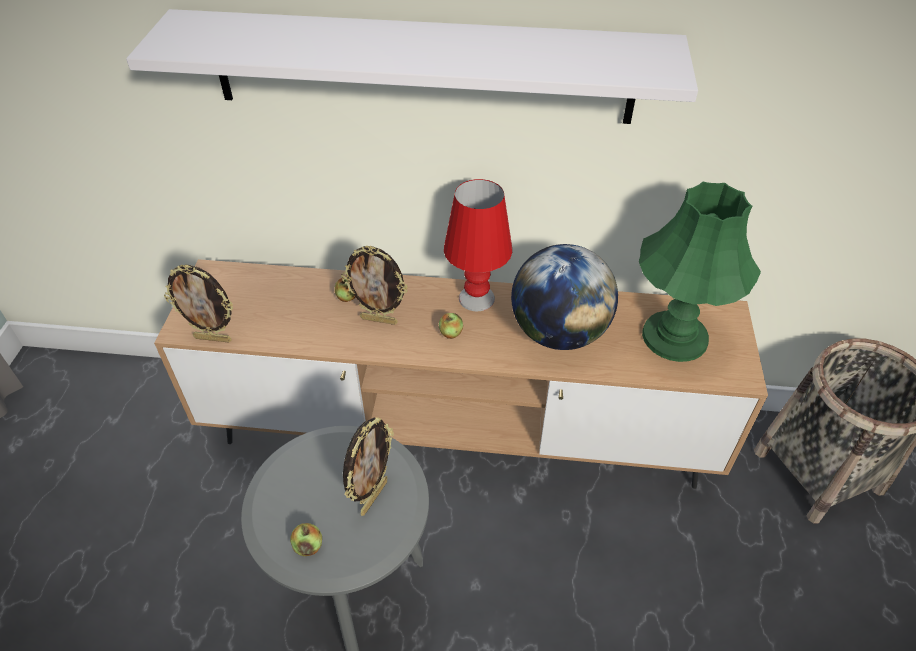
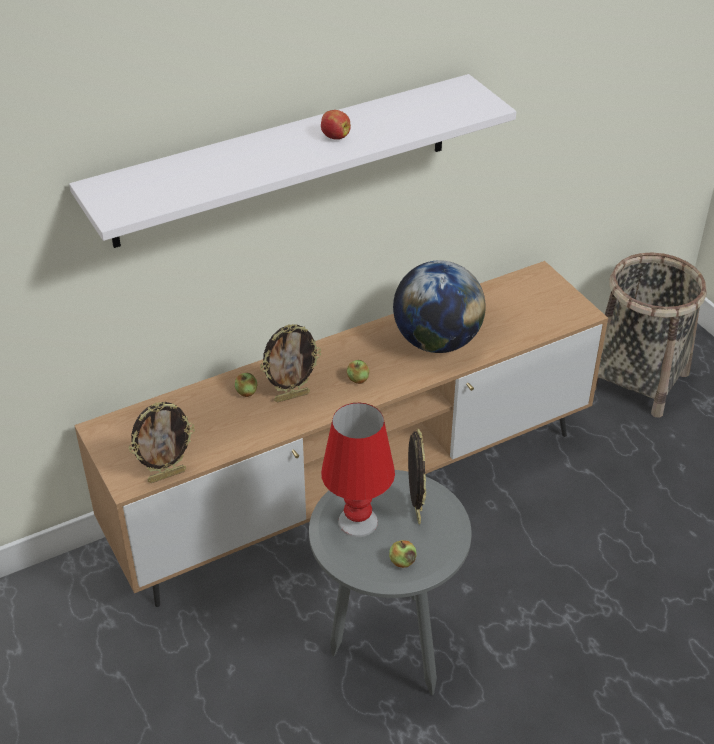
camera: 35 degrees left, 5 degrees down
(454, 49) = (335, 137): none -> apple
(476, 298) = (351, 346): red table lamp -> red table lamp (357, 522)
(674, 337) = (518, 307): green table lamp -> none

